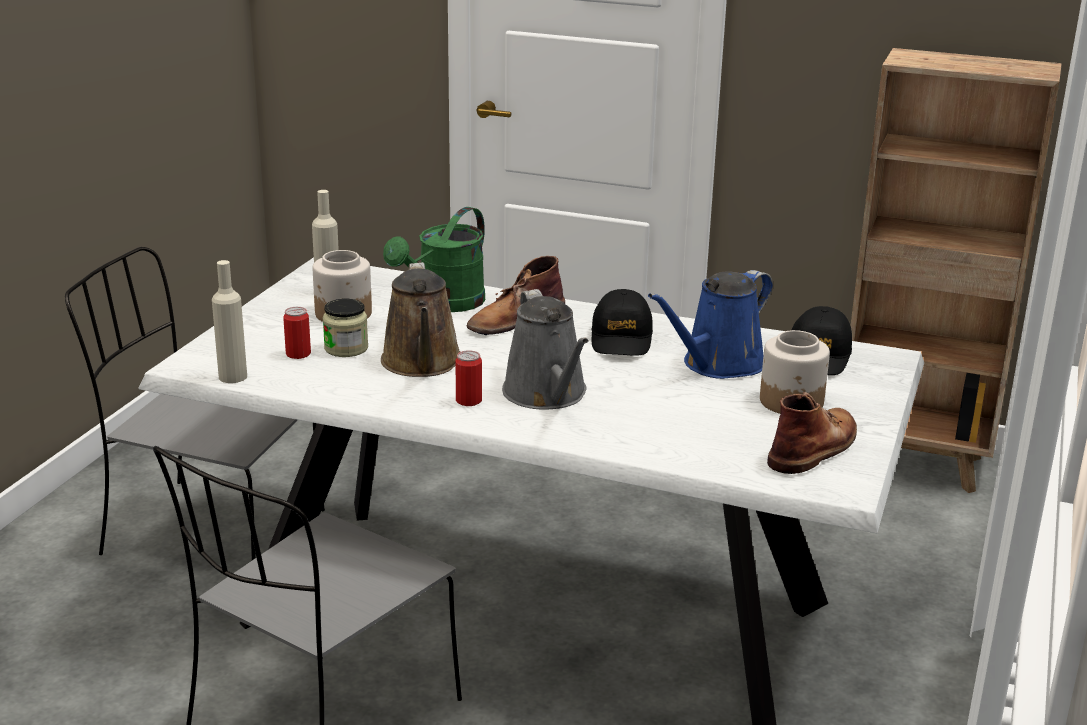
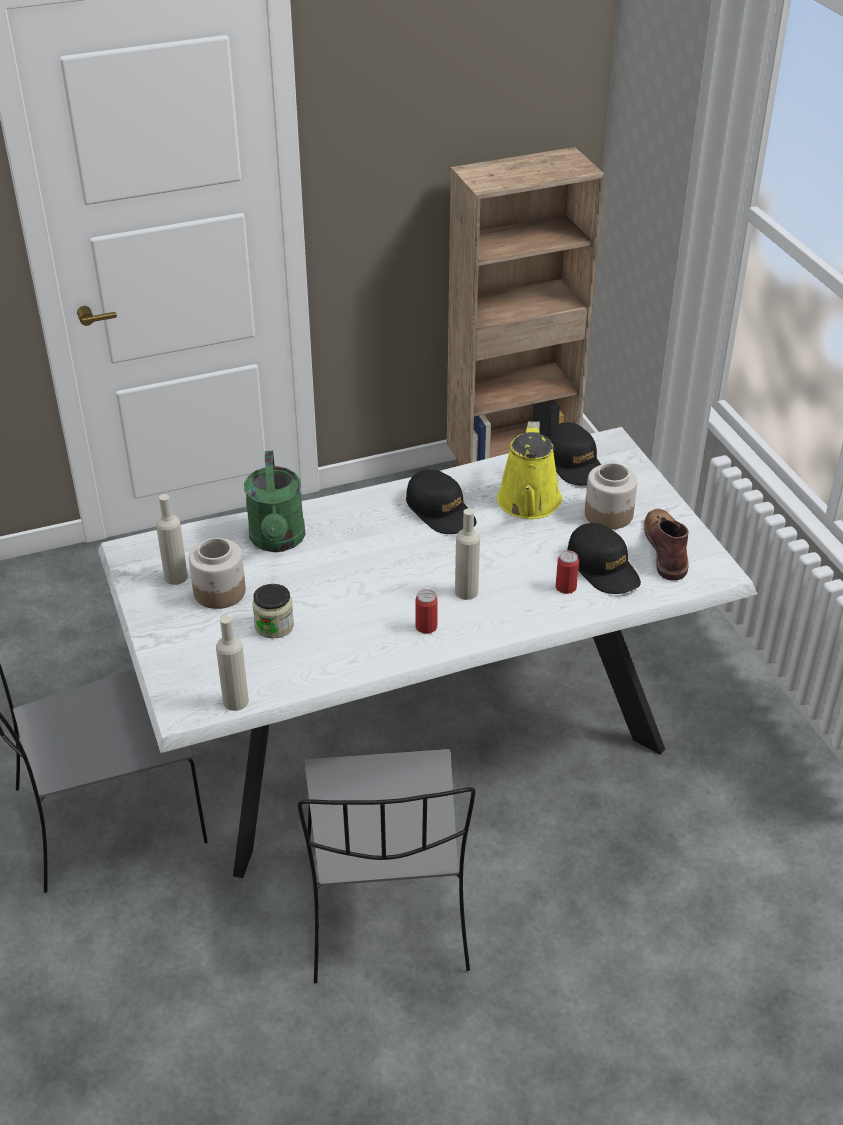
camera: 40 degrees left, 15 degrees up
(298, 354) = (248, 651): can -> can (565, 587)
(422, 363) = (347, 610): brown watering can -> none
(514, 319) = (347, 530): brown boot -> none
(547, 395) = (466, 592): grey watering can -> beige bottle
(716, 434) = (603, 568): none -> black cap
(718, 365) = (529, 504): blue watering can -> yellow watering can

